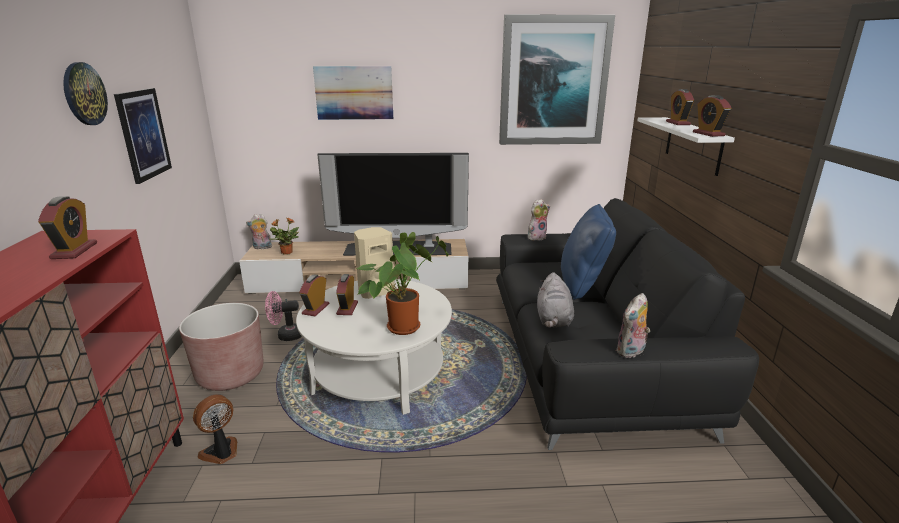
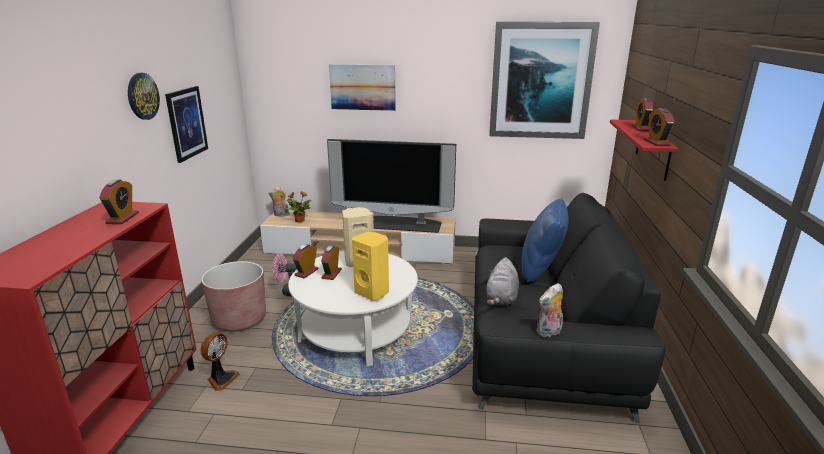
camera: 10 degrees right, 0 degrees up
(221, 452) = (221, 379): fan -> fan turned 150 degrees clockwise
(404, 325) = (373, 292): potted plant -> yellow speaker
(536, 237) = (511, 223): plush toy -> none
(693, 145) = (652, 149): white shelf -> red shelf

